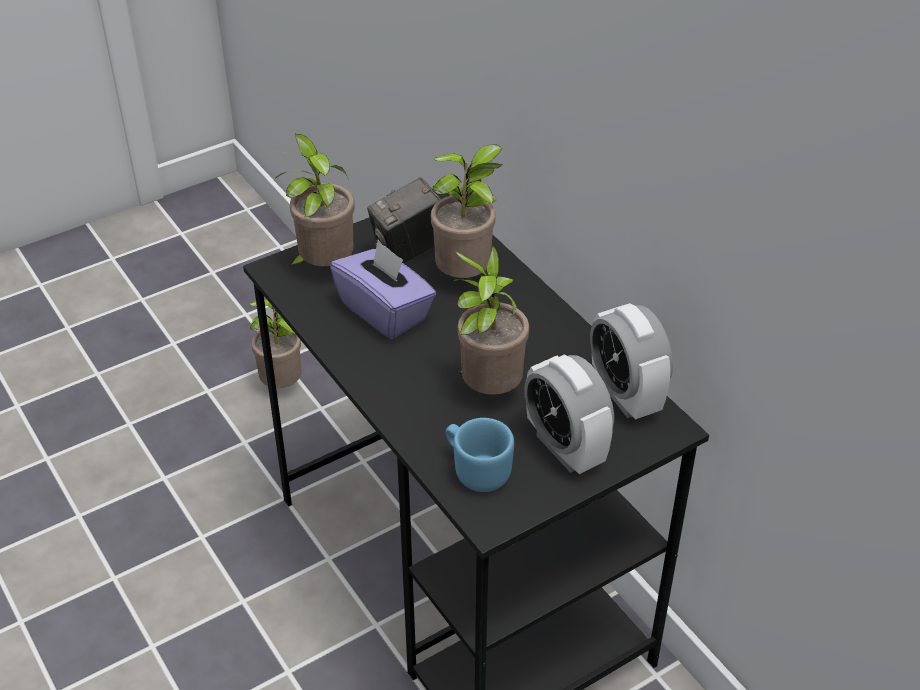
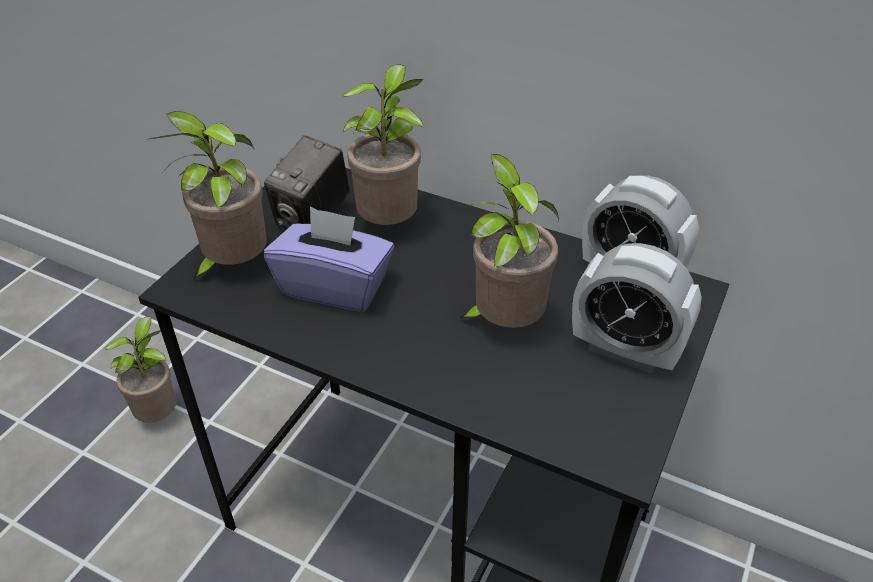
camera: 30 degrees left, 0 degrees up
(476, 470) = (564, 412): blue mug -> none

